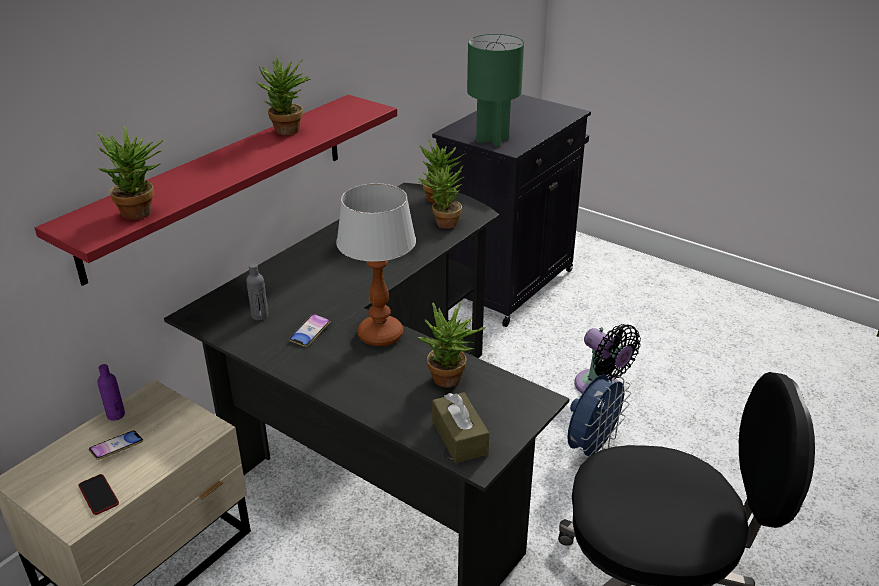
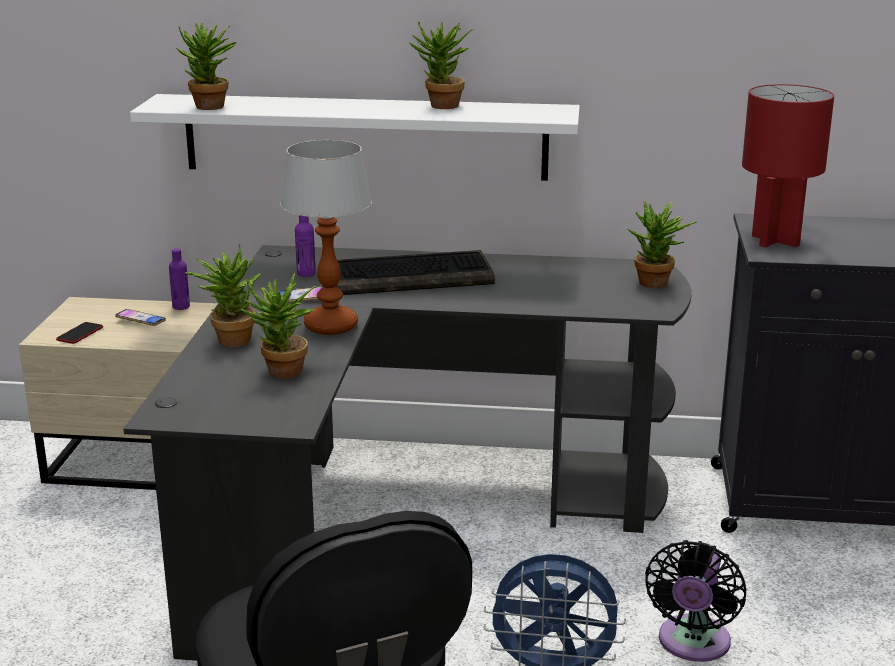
camera: 60 degrees right, 10 degrees down
(220, 182) = (365, 137): red shelf -> white shelf
(260, 315) = (306, 273): grey bottle -> purple bottle
(324, 274) = (412, 277): none -> keyboard
(442, 224) = (597, 299): potted plant -> potted plant (229, 339)
(459, 437) = (190, 398): brown tissue box -> none
(492, 140) = (774, 240): green table lamp -> red table lamp

